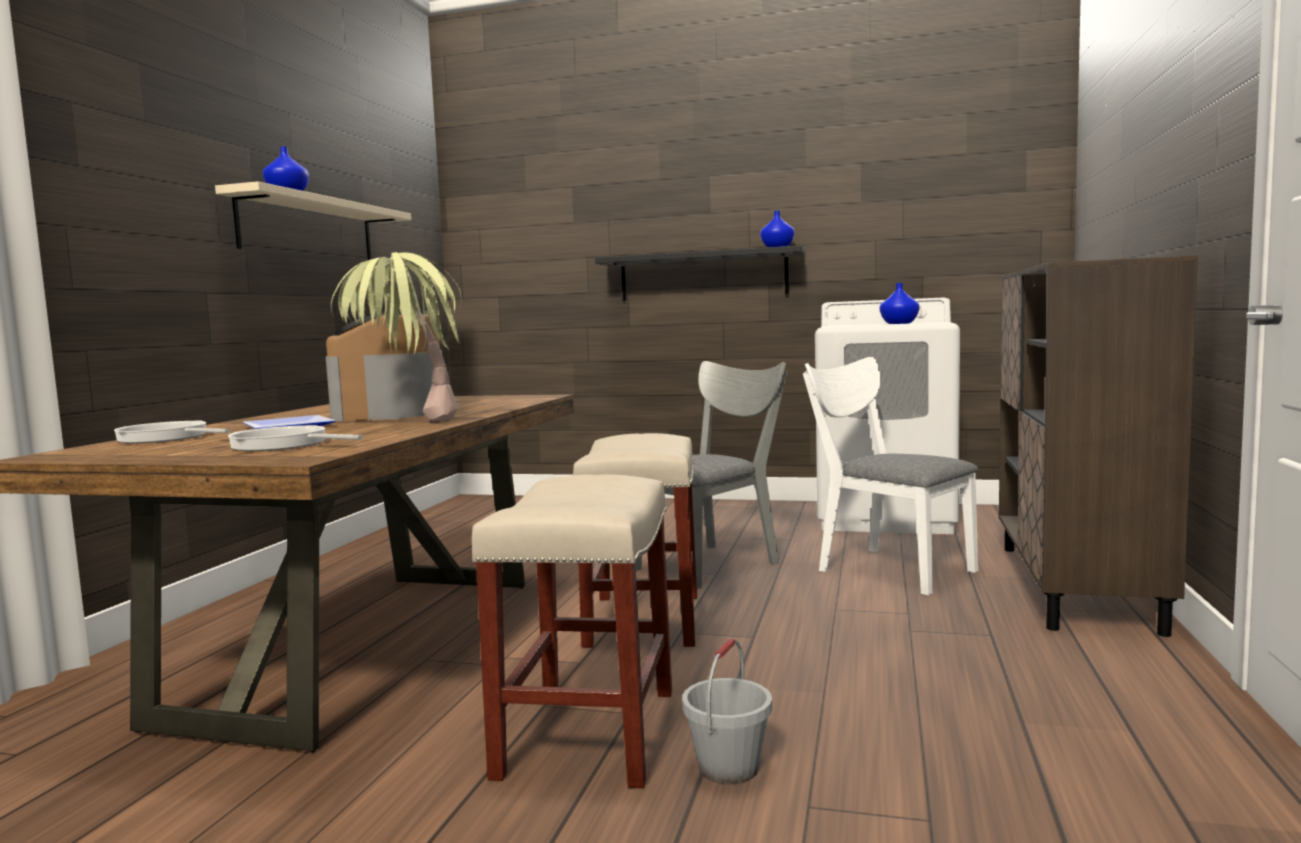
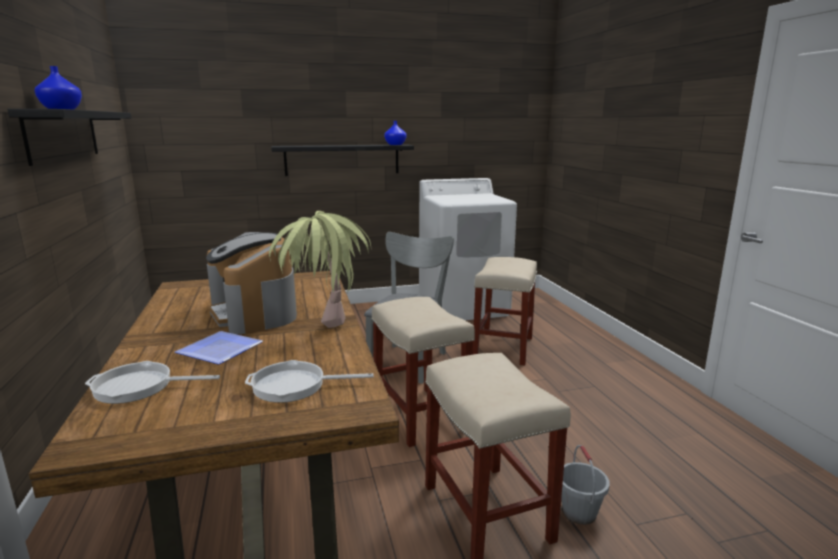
camera: 30 degrees left, 10 degrees up
(309, 229) = (63, 135): beige shelf -> black shelf
(886, 568) = (503, 347): white chair -> beige stool
(898, 323) = (479, 199): blue vase -> none
(1075, 586) = (595, 345): brown cabinet -> none

